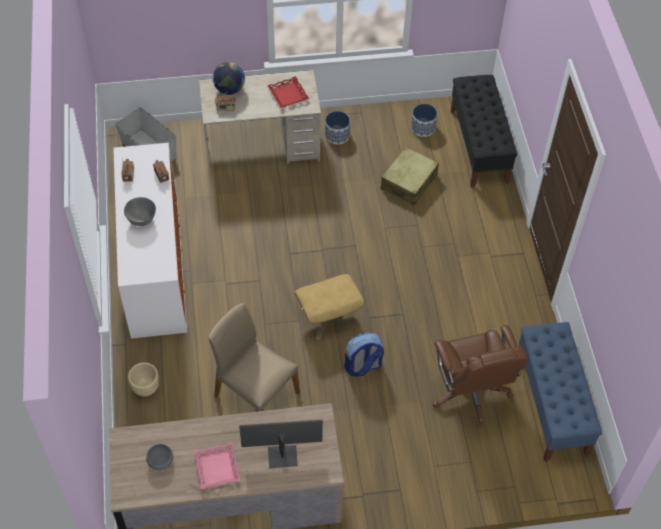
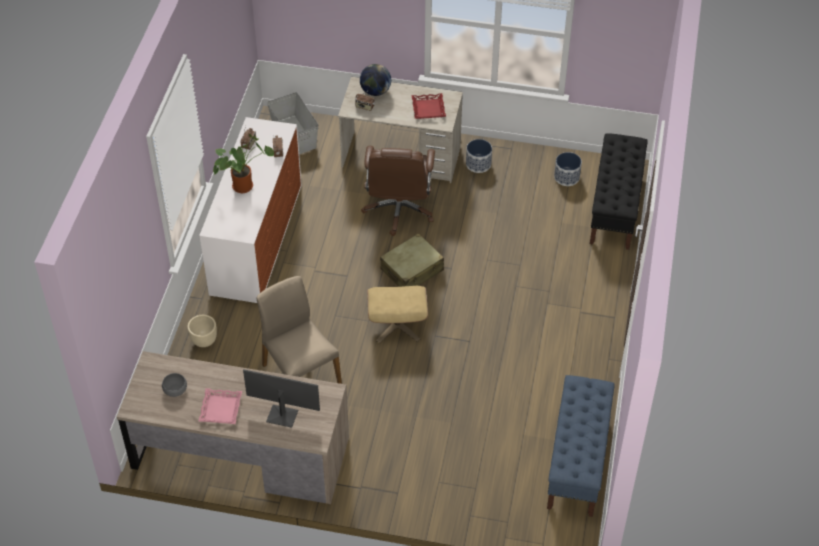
camera: 20 degrees right, 5 degrees down
(142, 220) = (244, 185): grey bowl -> potted plant
(362, 366) = (410, 376): backpack -> none
(409, 182) = (530, 223): beige suitcase -> beige suitcase (412, 270)
(470, 392) = (503, 428): brown office chair -> brown office chair (399, 210)

